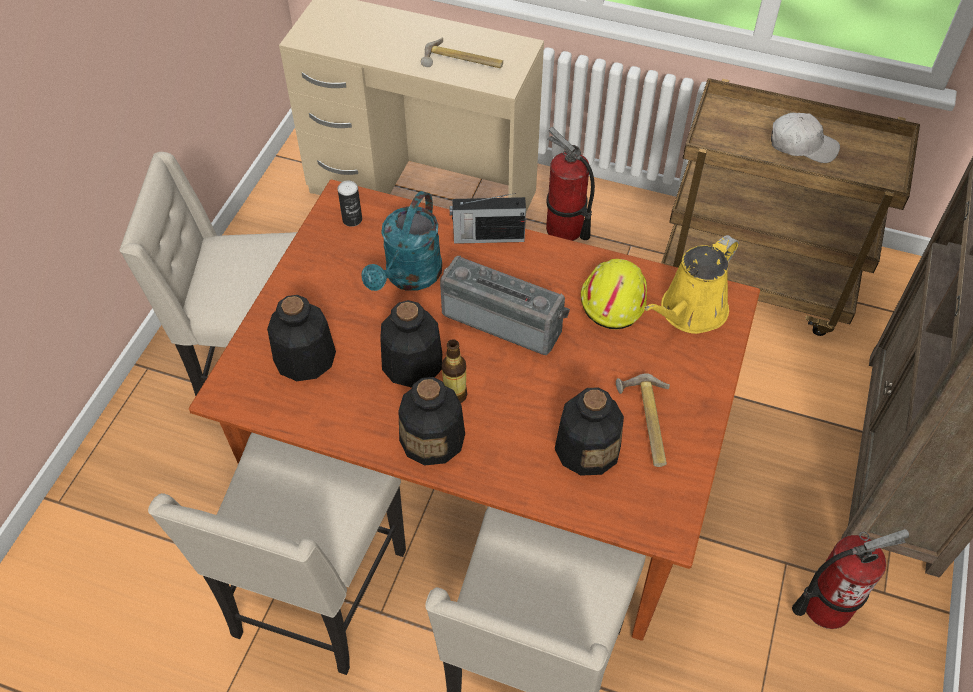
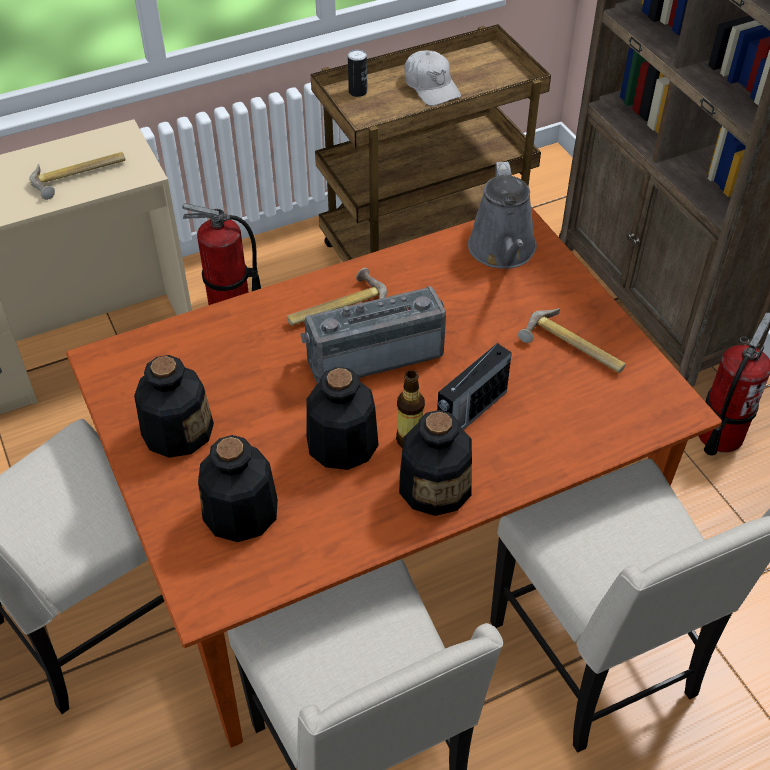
camera: 45 degrees left, 5 degrees down
(352, 219) = (135, 369): can -> can (357, 92)
(409, 277) = (251, 379): turquoise watering can -> none
(487, 237) = (277, 302): radio -> radio (470, 412)
(521, 267) = (336, 306): none -> hammer
(587, 448) = (556, 399): bottle -> bottle (177, 430)
(612, 298) = (436, 280): yellow hard hat -> none
(689, 312) = (503, 251): yellow watering can -> grey watering can
(802, 145) = (431, 87): white cap -> white cap turned 90 degrees clockwise

